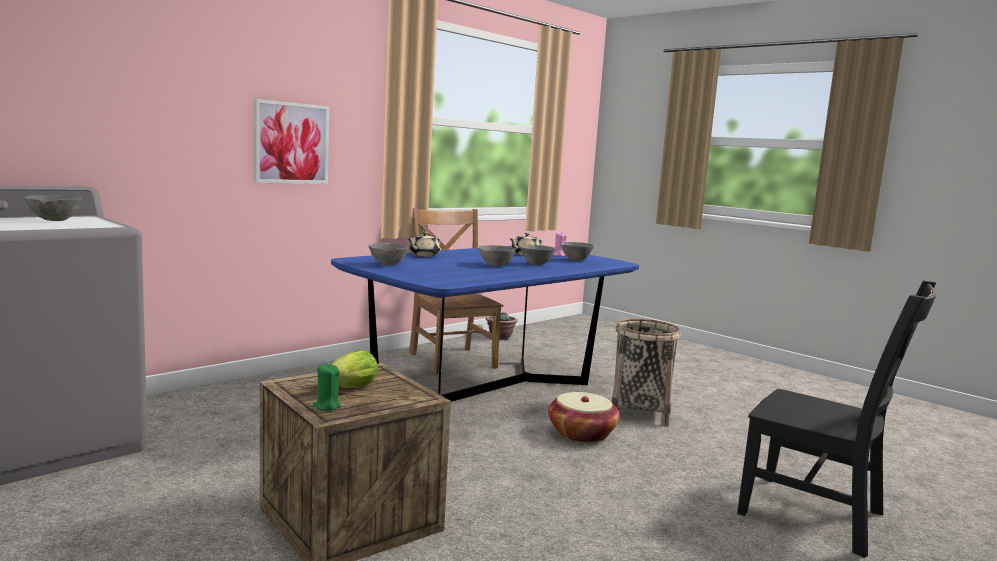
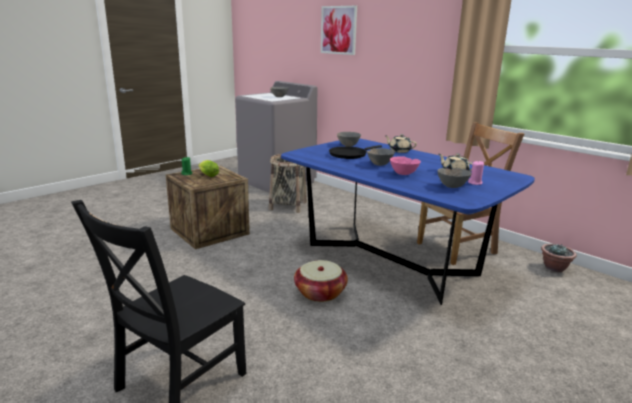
camera: 90 degrees right, 10 degrees up
(291, 143) = (403, 68): picture -> picture (338, 30)
(444, 268) = (349, 154): none -> black frying pan
(536, 264) = (404, 174): grey bowl -> pink bowl
(639, 413) = (379, 325): basket -> basket (288, 206)

